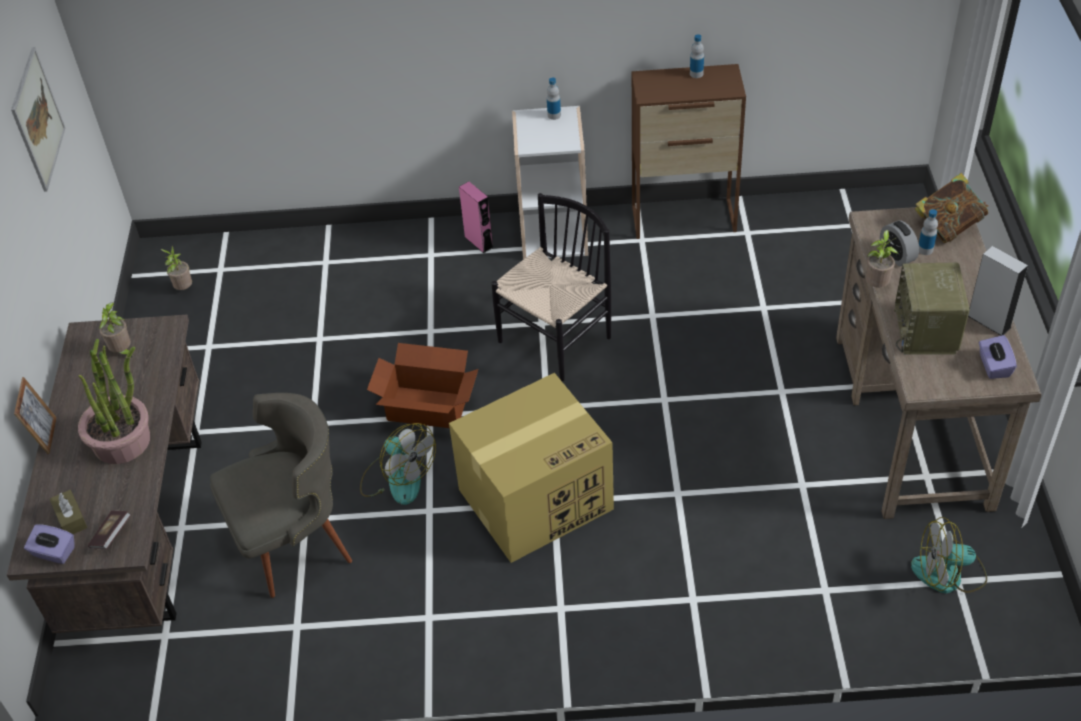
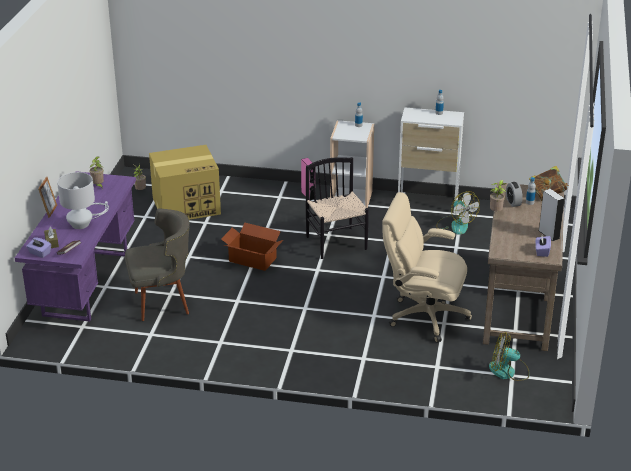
camera: 10 degrees right, 15 degrees down
(38, 119) = (86, 68): picture -> none
(122, 441) = (86, 218): potted plant -> white table lamp
(144, 528) = (86, 283): brown desk -> purple desk
(397, 478) = (225, 285): fan -> fan (455, 225)
(537, 498) = (296, 305): cardboard box -> cardboard box (187, 205)
(558, 337) = (335, 242): black chair -> black chair turned 75 degrees counterclockwise
(685, 219) = (428, 203): brown cabinet -> white cabinet
(760, 475) = (422, 315): none -> beige office chair
(926, 332) = (513, 233): radio -> none

